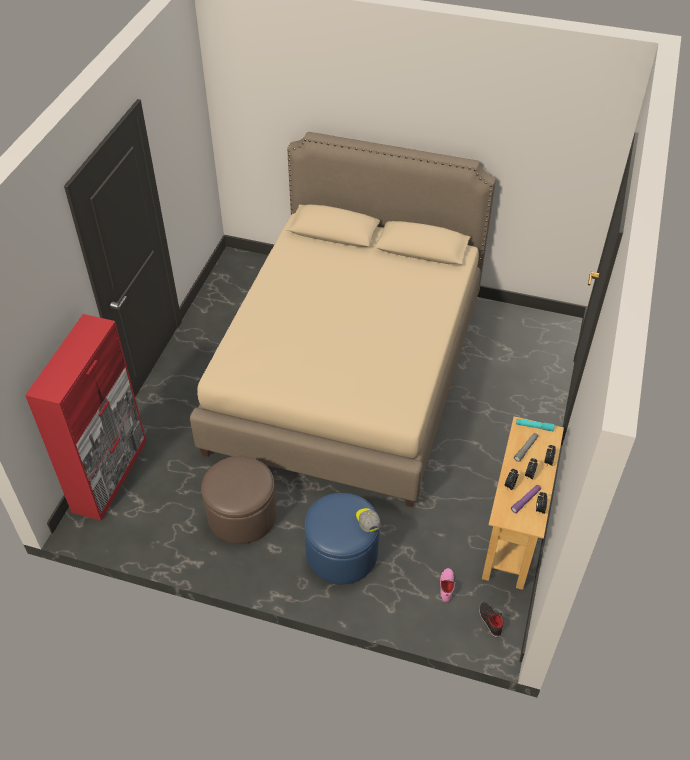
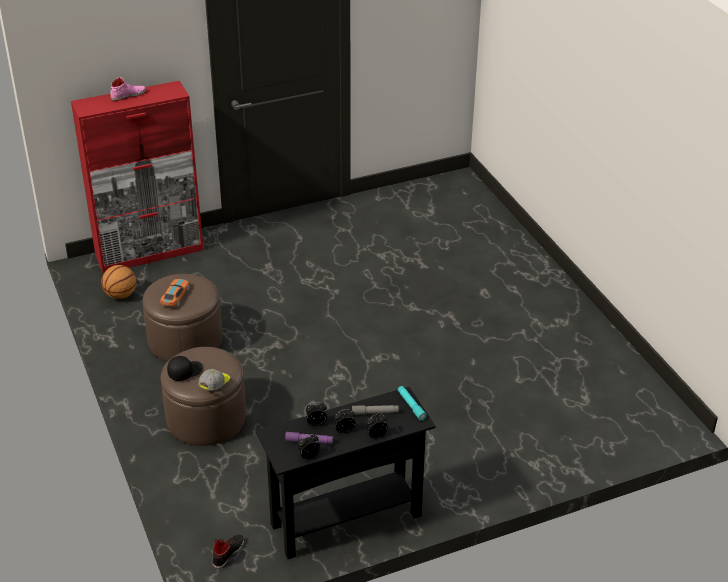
camera: 50 degrees right, 10 degrees down
(142, 524) = (120, 295): none -> basketball
(239, 487) = (175, 296): none -> toy car
(335, 532) = (185, 372): none -> black cap
(342, 553) = (206, 418): blue ottoman -> brown ottoman
(348, 371) = (416, 313): beige bed -> none
(446, 586) = (237, 503): pink shoe -> pink shoe (128, 95)
(512, 535) = (346, 520): beige console table -> black console table

